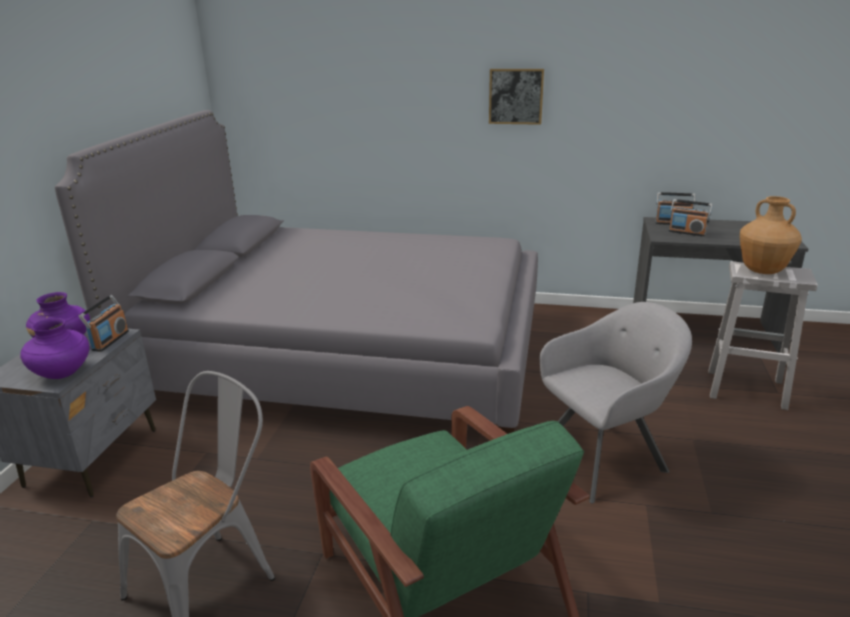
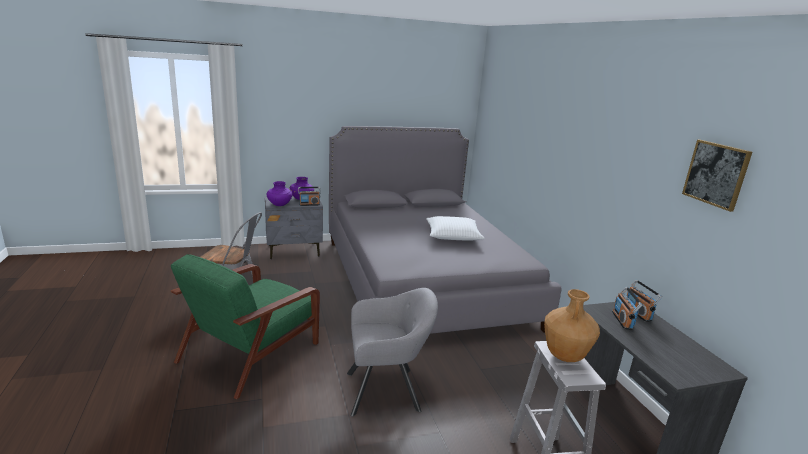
camera: 60 degrees right, 5 degrees down
(382, 260) = (453, 235): none -> white pillow
(516, 96) = (585, 164): picture -> picture (716, 174)
(605, 458) = (387, 391): grey armchair -> grey armchair turned 45 degrees counterclockwise

